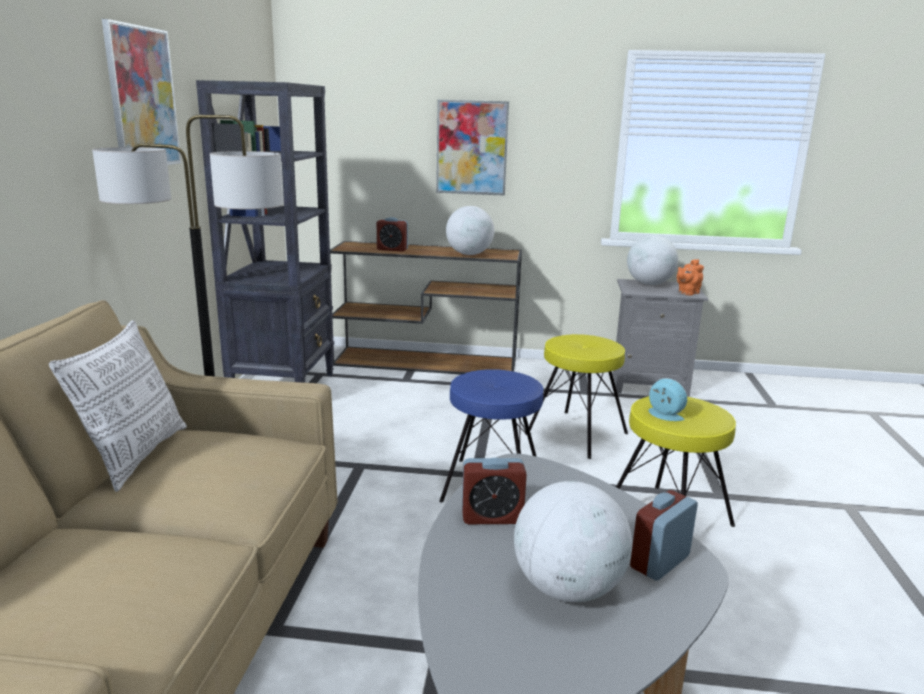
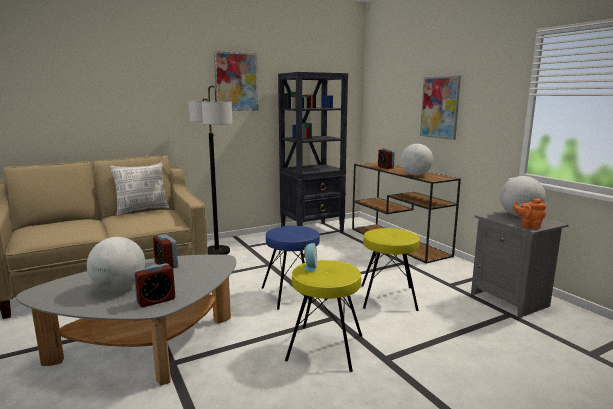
camera: 55 degrees right, 5 degrees down
(660, 562) = (156, 300): alarm clock -> alarm clock turned 135 degrees clockwise

